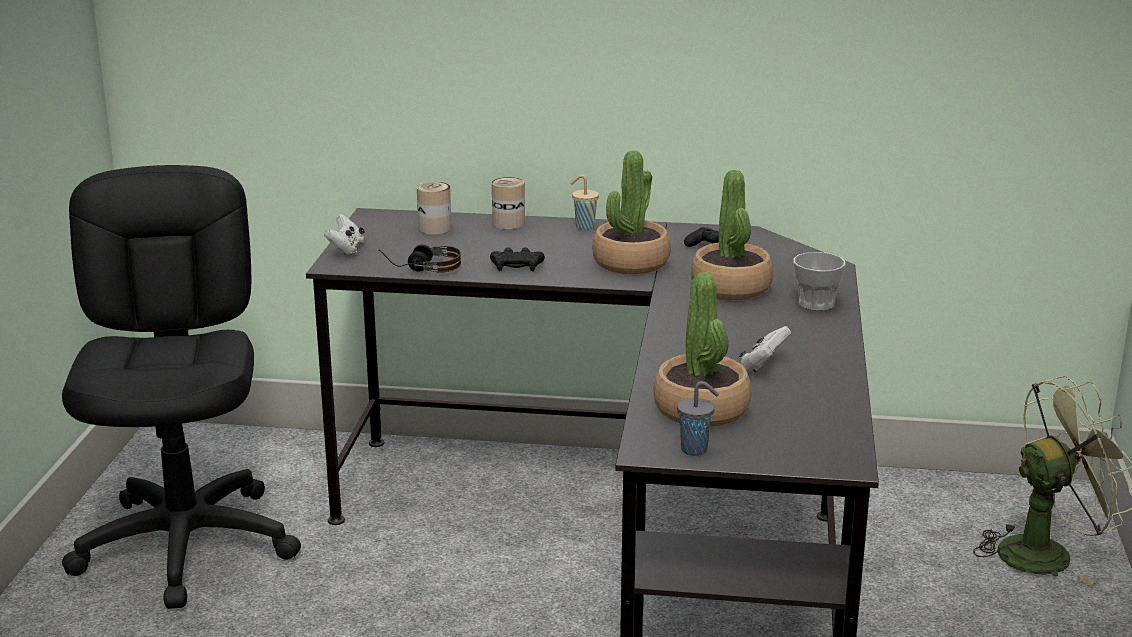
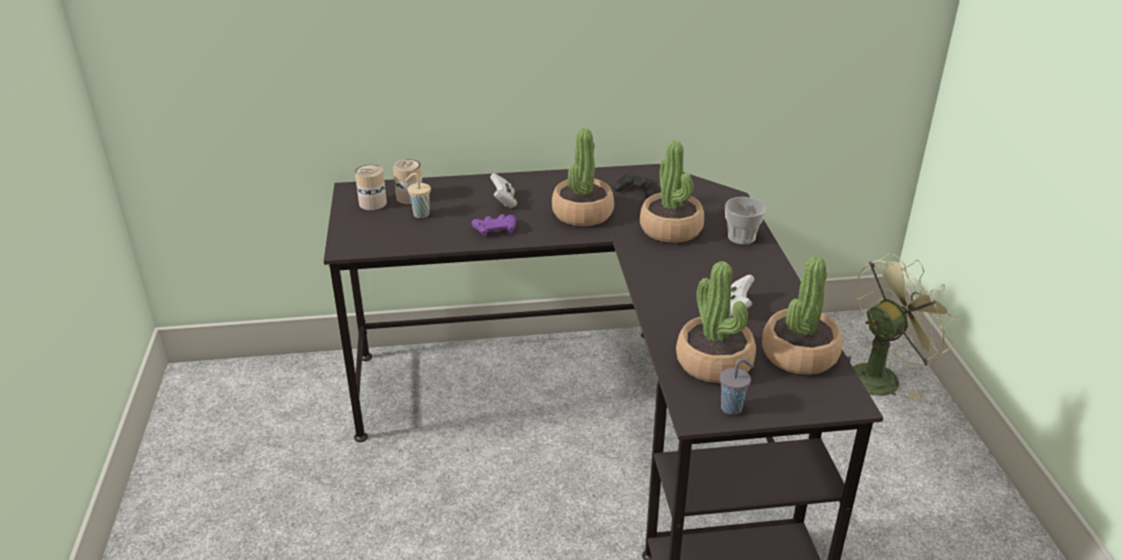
camera: 15 degrees left, 10 degrees up
(187, 545) = (246, 483): black office chair -> none
(346, 249) = (346, 230): white game controller -> white game controller (504, 202)
(421, 268) = (418, 242): headphones -> none
(508, 223) = (467, 185): can -> can (373, 203)
(517, 266) = (495, 229): black game controller -> purple game controller
(584, 227) = (528, 181): beige cup -> beige cup (420, 214)
(812, 414) = (799, 354): none -> potted plant

